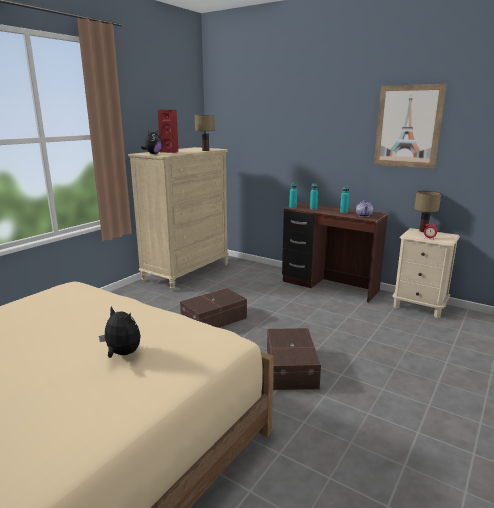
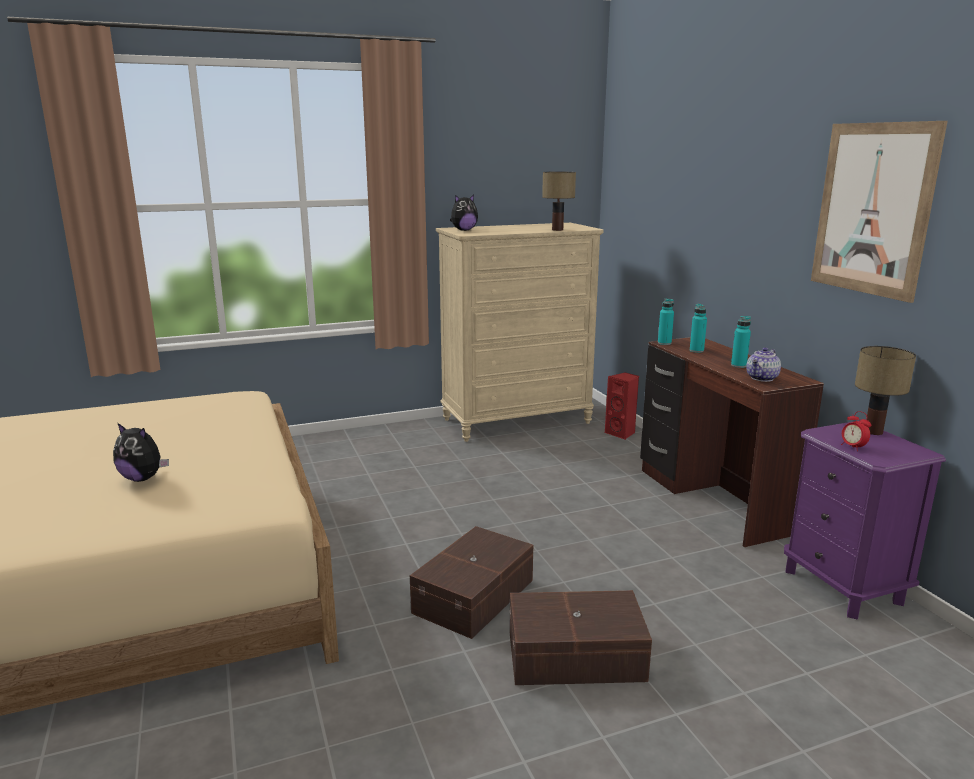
camera: 35 degrees right, 0 degrees up
(122, 354) = (143, 478): plush toy -> plush toy turned 135 degrees clockwise
(170, 152) = (500, 228): red speaker -> red speaker (621, 433)
(215, 319) = (466, 496): brown storage box -> brown storage box (577, 657)
(419, 306) = (843, 586): beige nightstand -> purple nightstand

